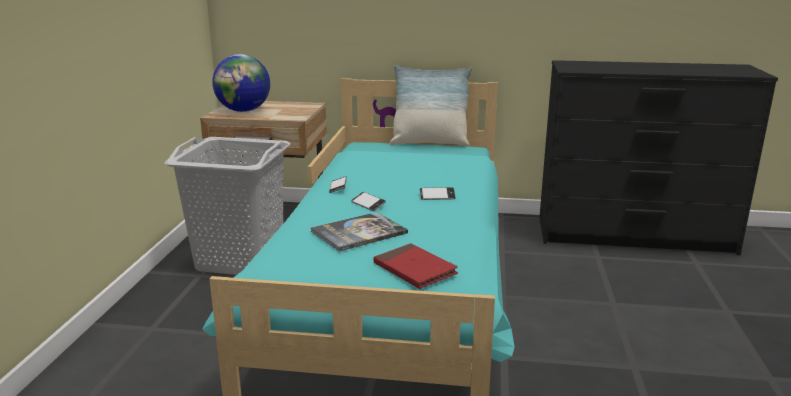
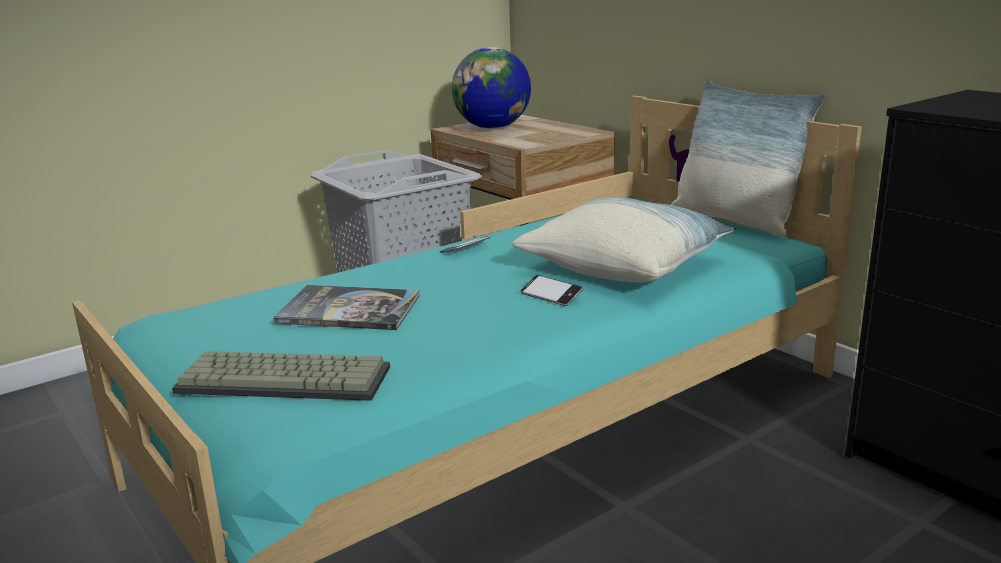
camera: 45 degrees right, 0 degrees up
(368, 204) = (444, 279): phone -> none
(414, 269) = (287, 378): red book -> keyboard
(435, 175) = (624, 265): none -> pillow

